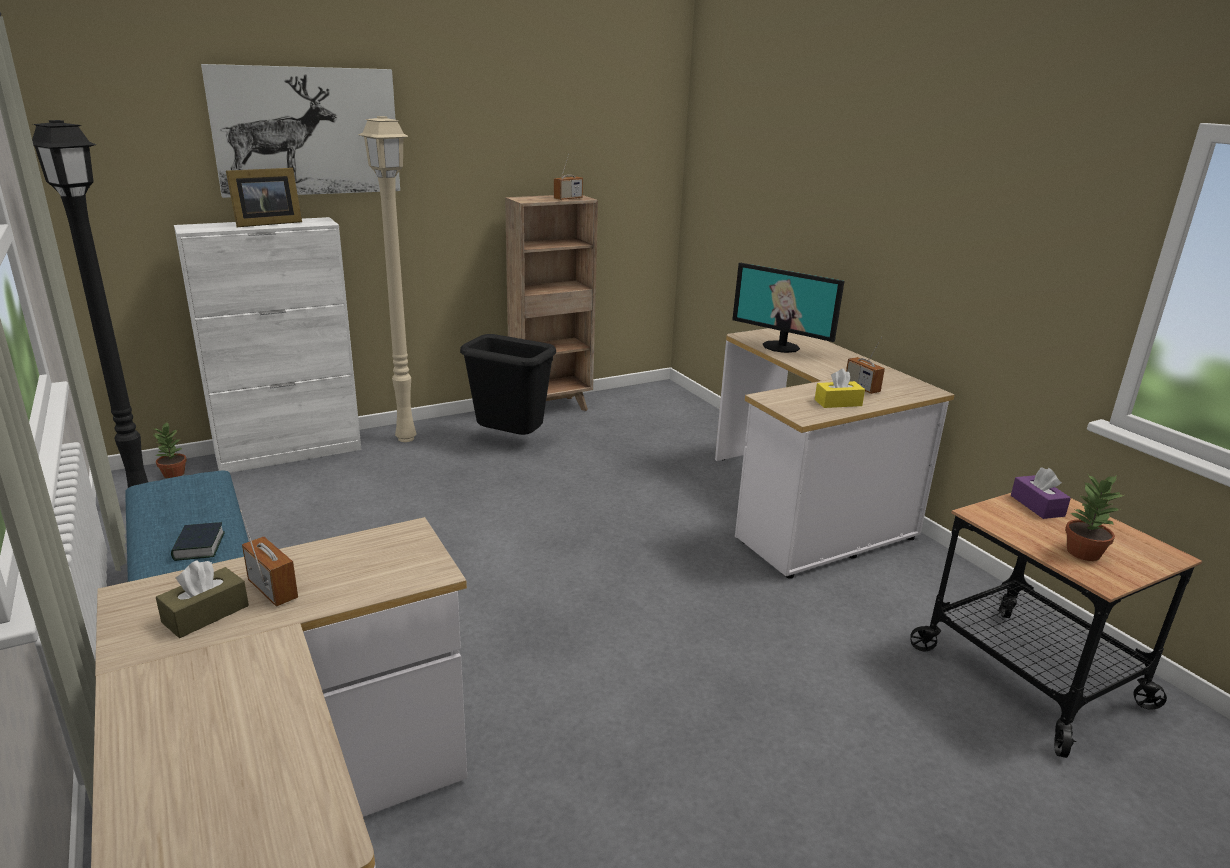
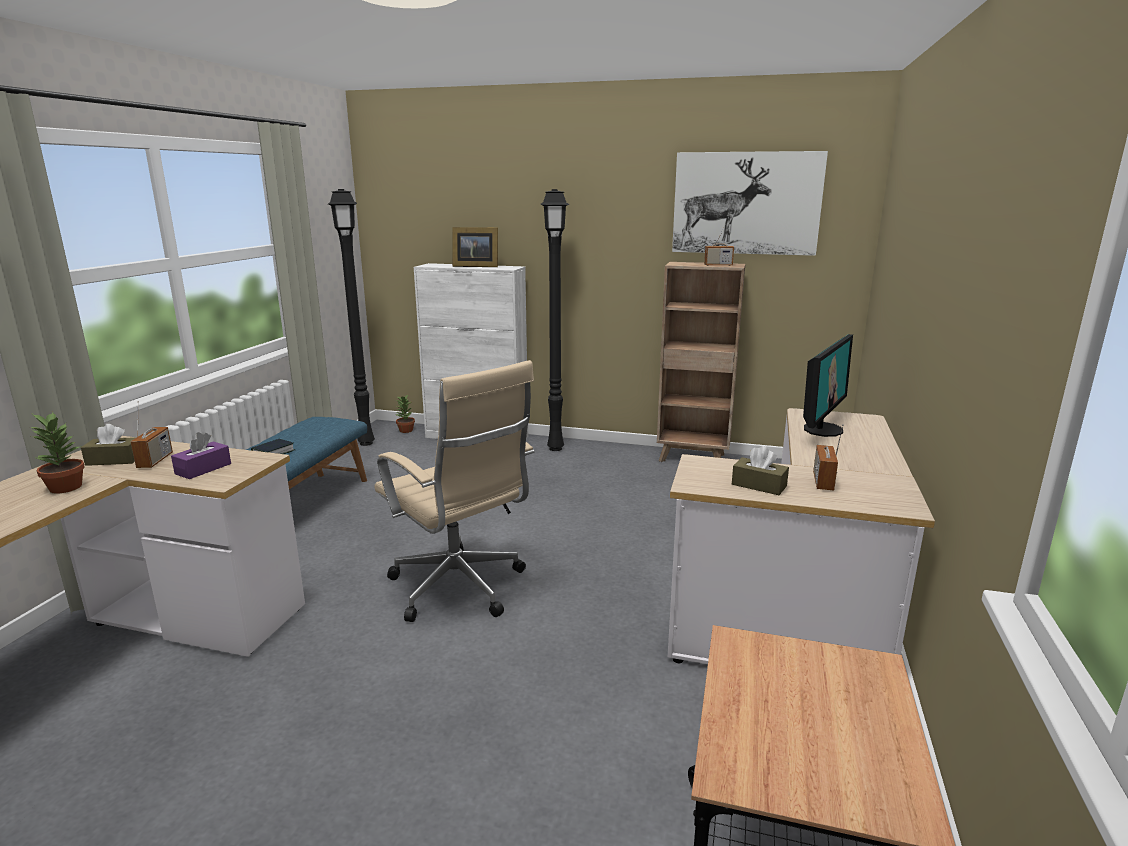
camera: 45 degrees right, 5 degrees down
(307, 131) = (518, 202): picture -> picture (746, 203)
(406, 438) = (556, 448): beige floor lamp -> black floor lamp
(510, 441) = (621, 472): black trash can -> none
(552, 608) = (460, 589): none -> beige office chair
(781, 346) = (822, 429): monitor -> monitor turned 135 degrees counterclockwise
(838, 403) = (759, 485): yellow tissue box -> brown tissue box
(1037, 506) = (834, 670): purple tissue box -> purple tissue box (203, 469)
(1082, 552) = (774, 737): potted plant -> potted plant (65, 487)

